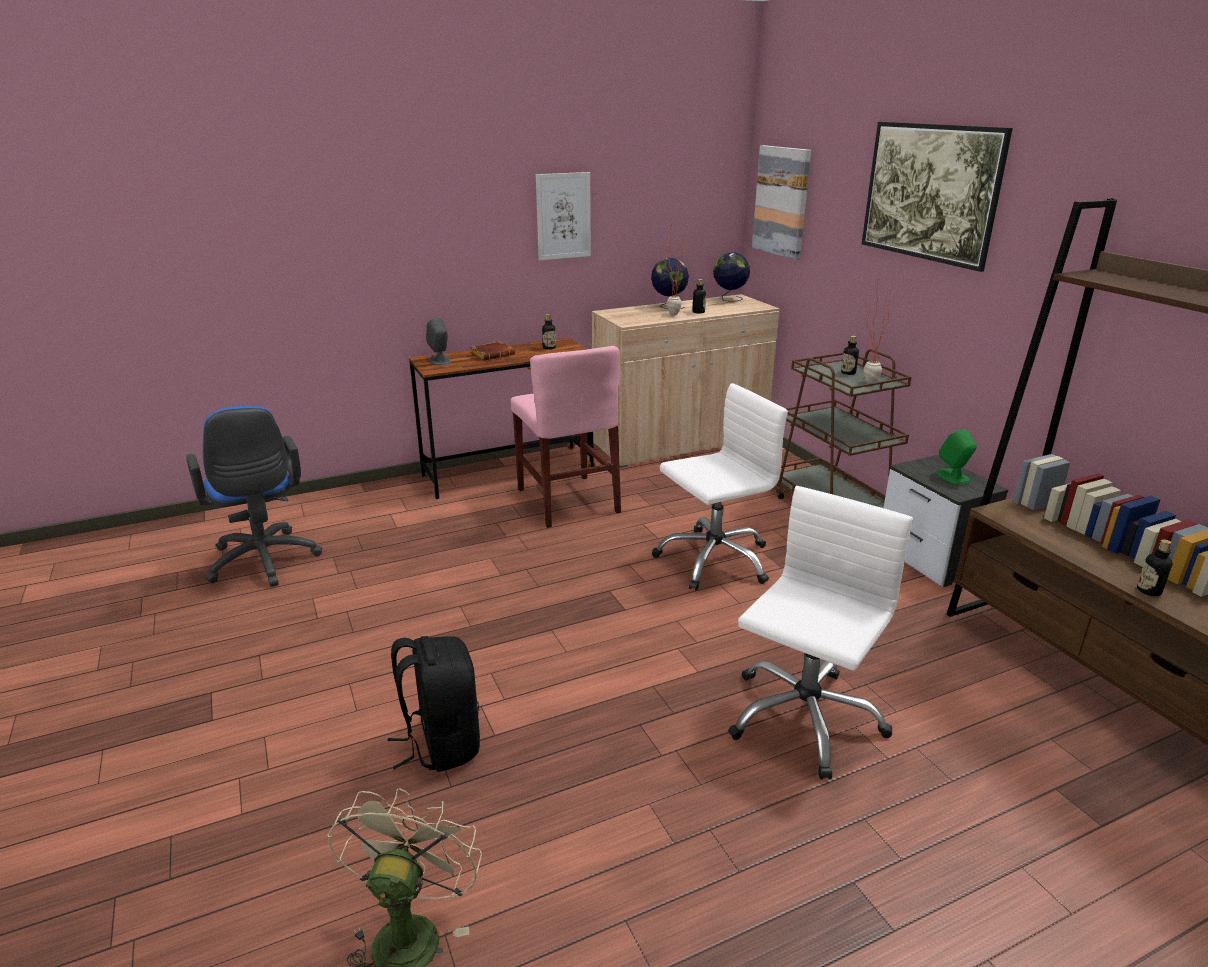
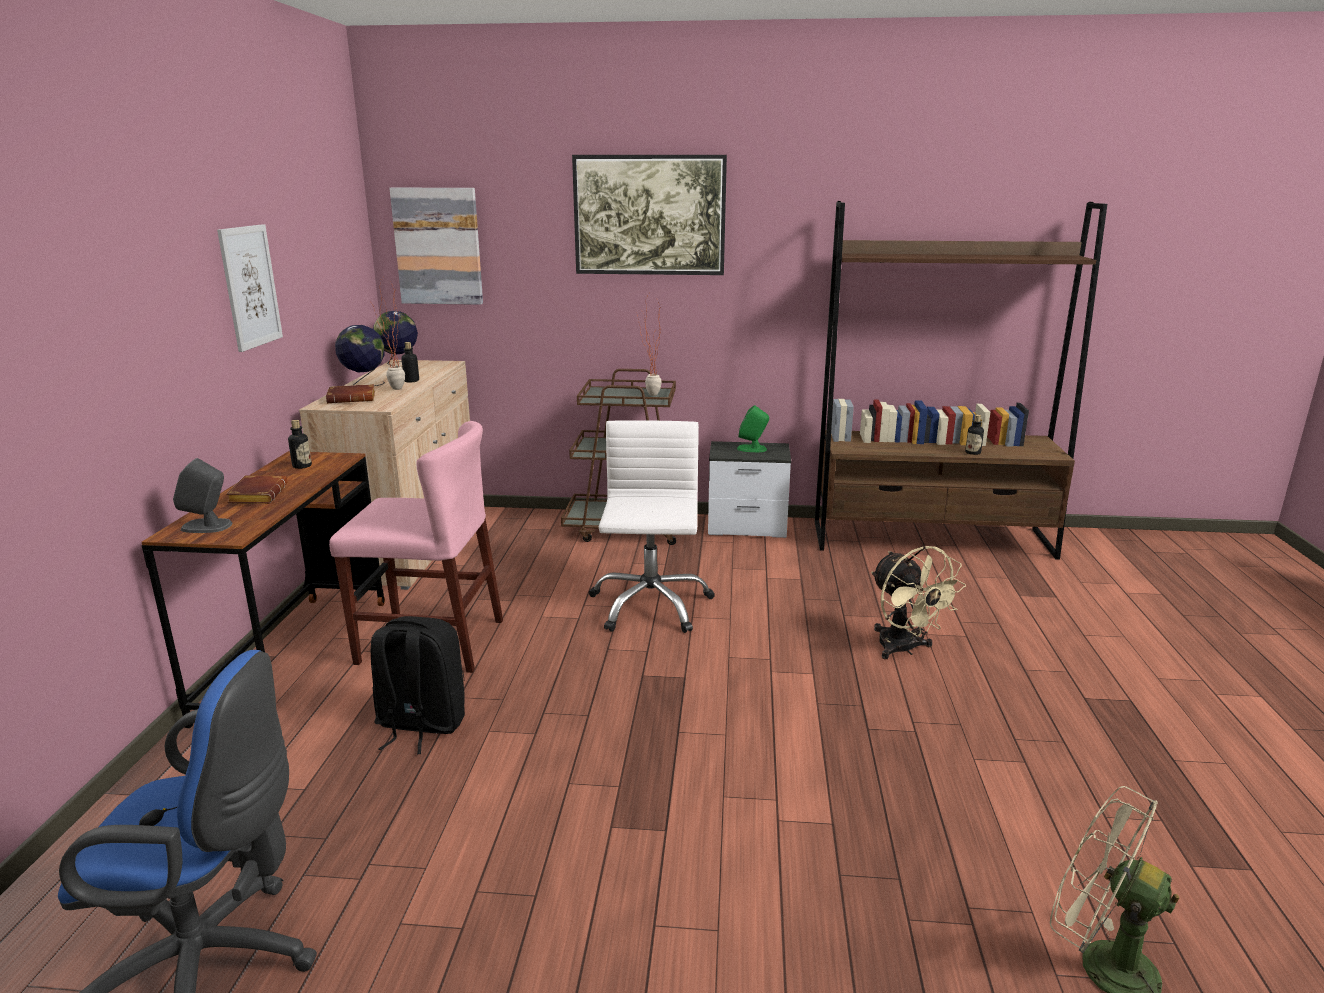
camera: 60 degrees left, 5 degrees down
(441, 743) = (825, 868): black backpack -> black backpack (420, 725)
(633, 313) = (353, 398): none -> brown book
(803, 717) = (904, 649): white office chair -> beige fan
(848, 373) = (621, 394): bottle -> none

